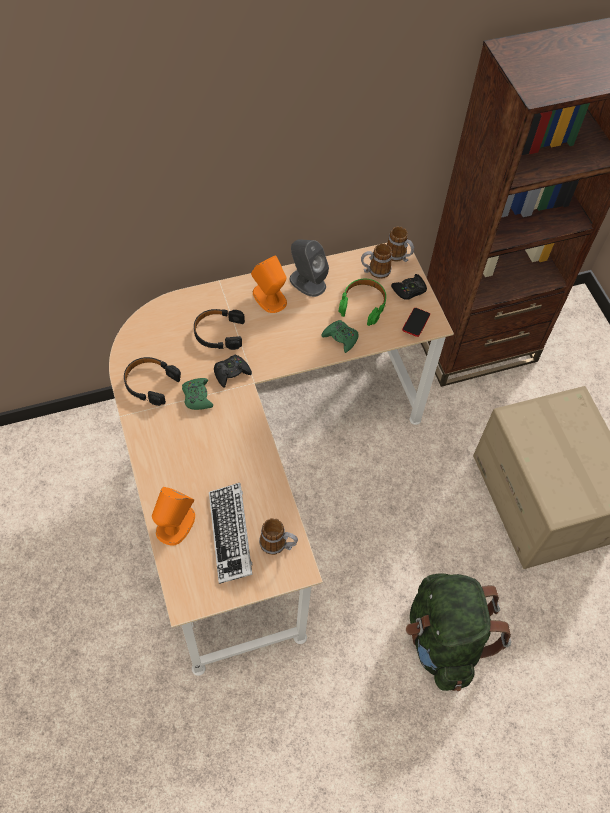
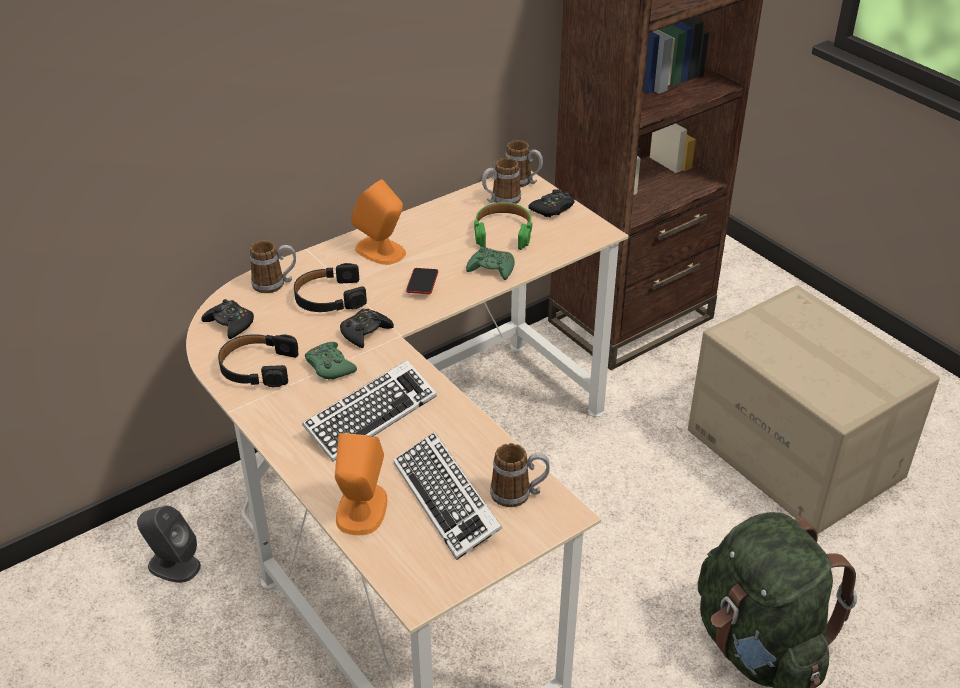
camera: 15 degrees left, 20 degrees down
(145, 338) = (230, 324): none -> black game controller
(187, 309) = (275, 284): none -> mug
(208, 449) = (370, 416): none -> keyboard
(307, 282) = (421, 227): grey speaker -> grey speaker (173, 565)
(415, 323) = (577, 236): phone -> phone (422, 284)

